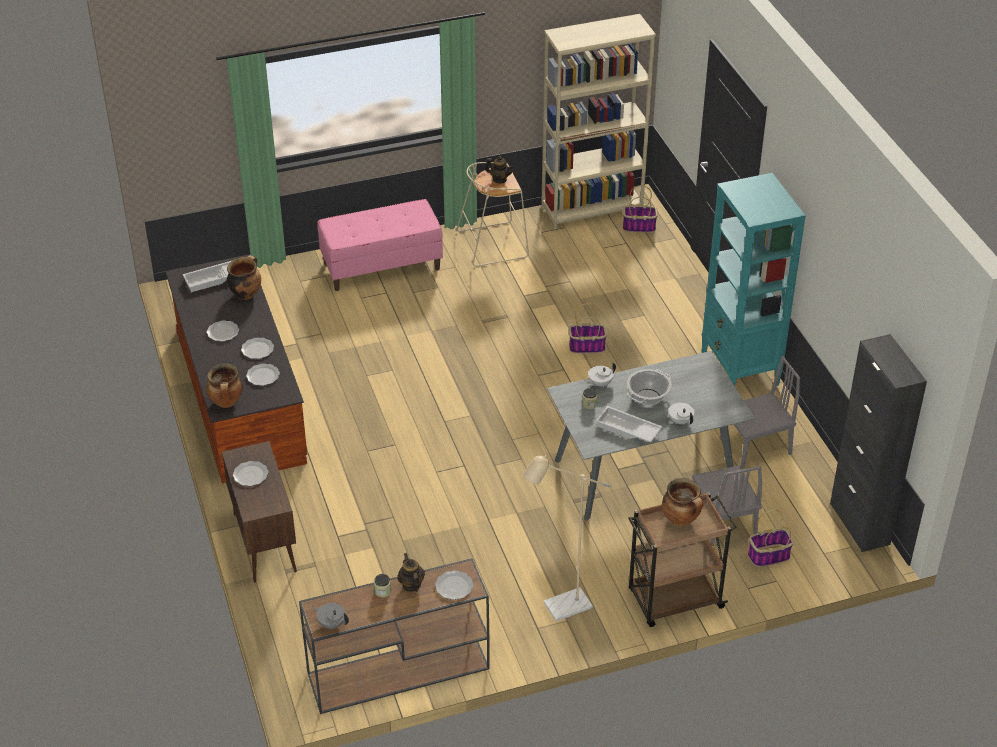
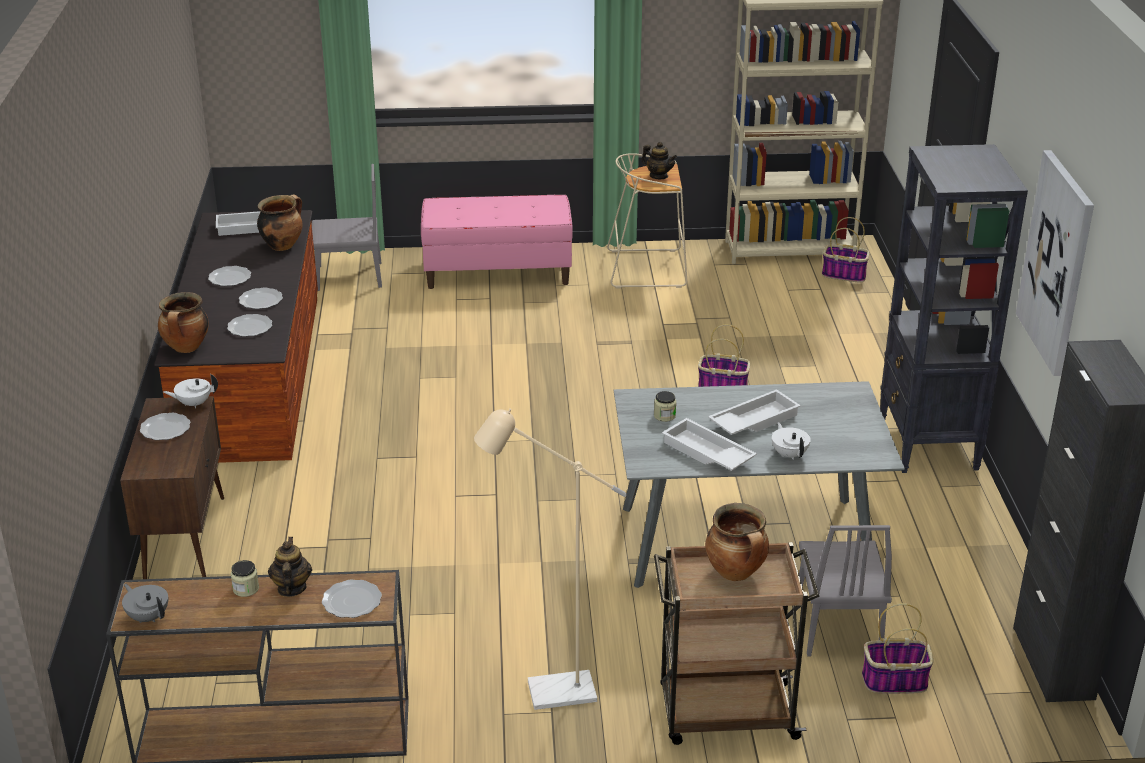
camera: 15 degrees right, 10 degrees down
(599, 383) = (690, 395): white teapot -> white teapot (193, 403)
(648, 397) = (753, 420): cooking pot -> white tray
(739, 370) = (928, 444): turquoise bookcase -> black bookcase
(755, 446) = (921, 537): grey chair -> grey chair (349, 276)
(833, 267) = (1056, 262): none -> picture

